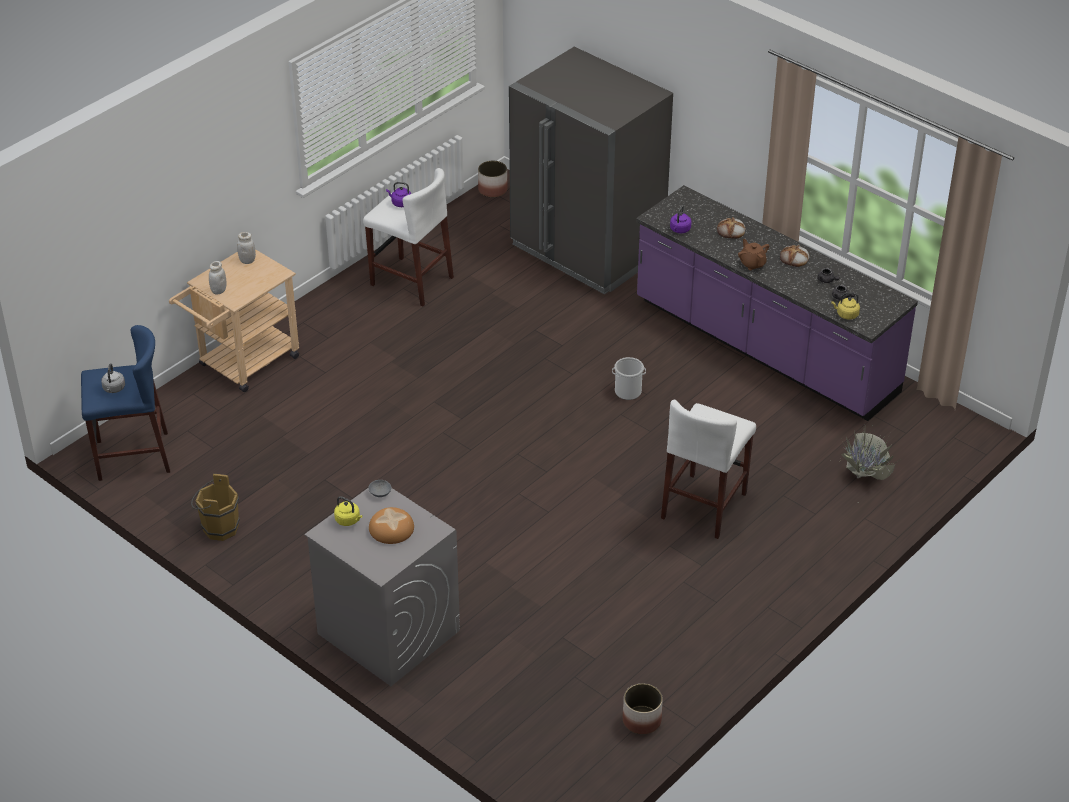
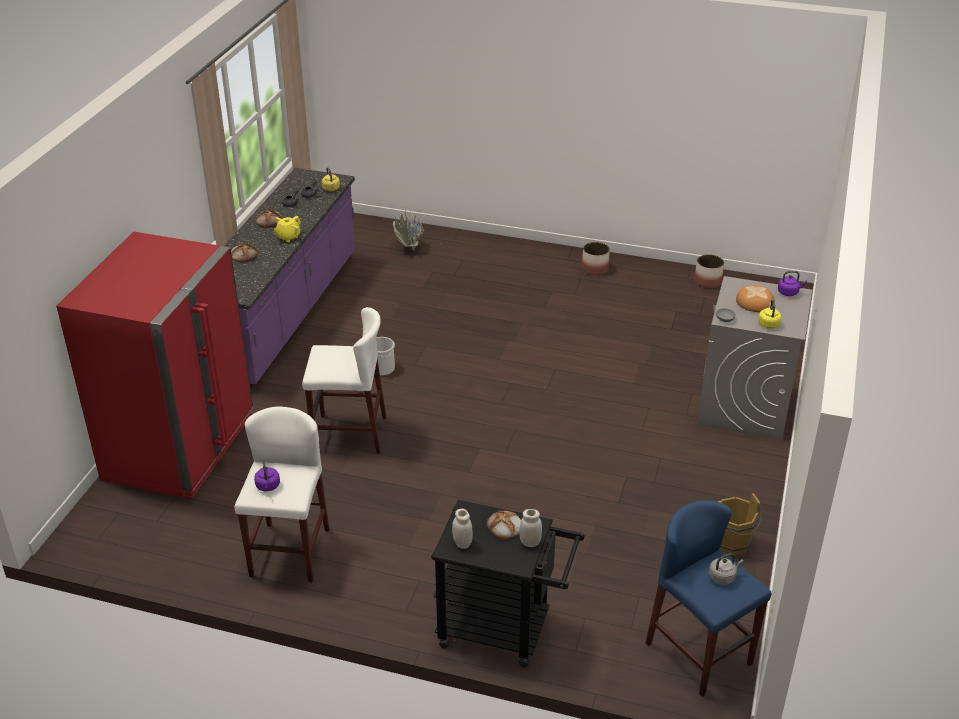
camera: 115 degrees left, 5 degrees down
(243, 365) = (504, 630): beige cart -> black cart
(245, 284) = (504, 527): none -> bread
(493, 190) = (86, 548): planter -> planter (594, 268)
(587, 250) = (180, 447): grey fridge -> red fridge
(679, 230) = (257, 279): purple kettle -> purple kettle (789, 292)
(704, 505) = (490, 303): white stool -> white stool (349, 433)
(752, 264) = (288, 237): brown teapot -> yellow teapot

